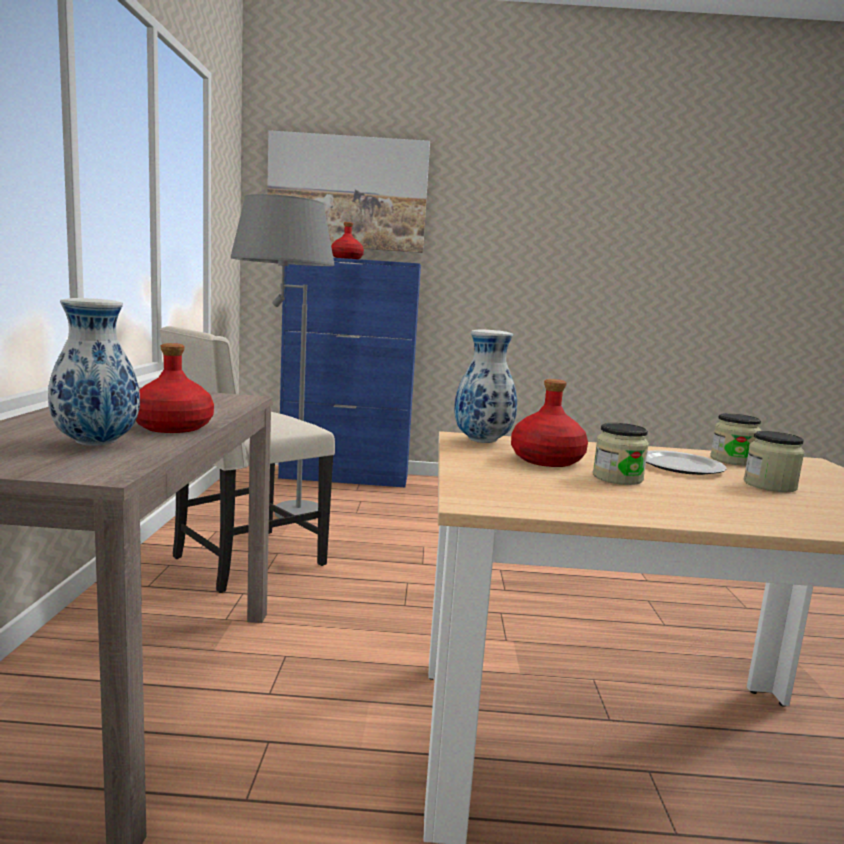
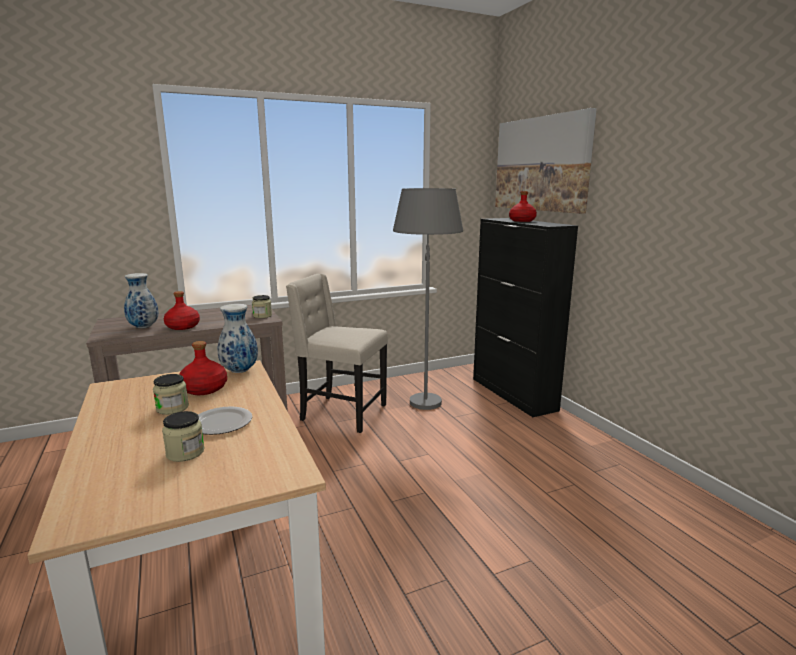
camera: 65 degrees right, 5 degrees up
(345, 477) = (513, 394): blue cabinet -> black cabinet
(732, 460) = (262, 440): jar -> jar (262, 316)

